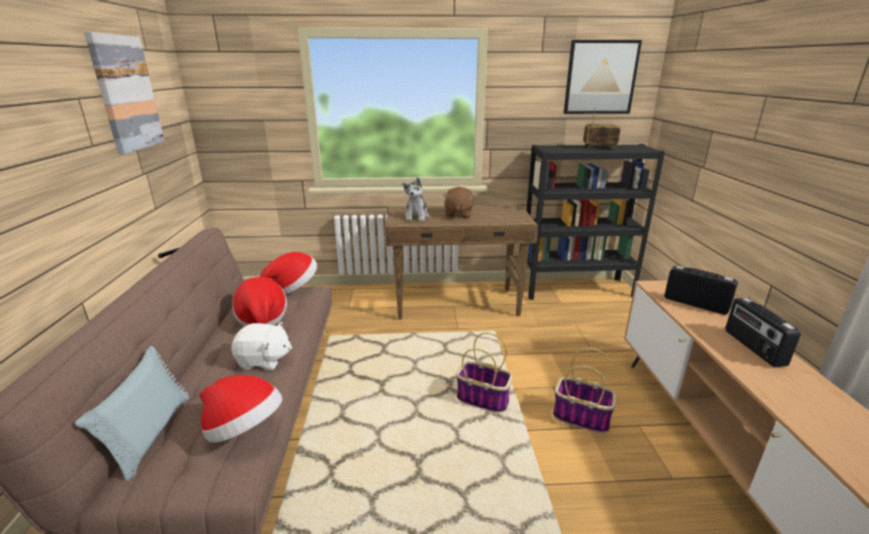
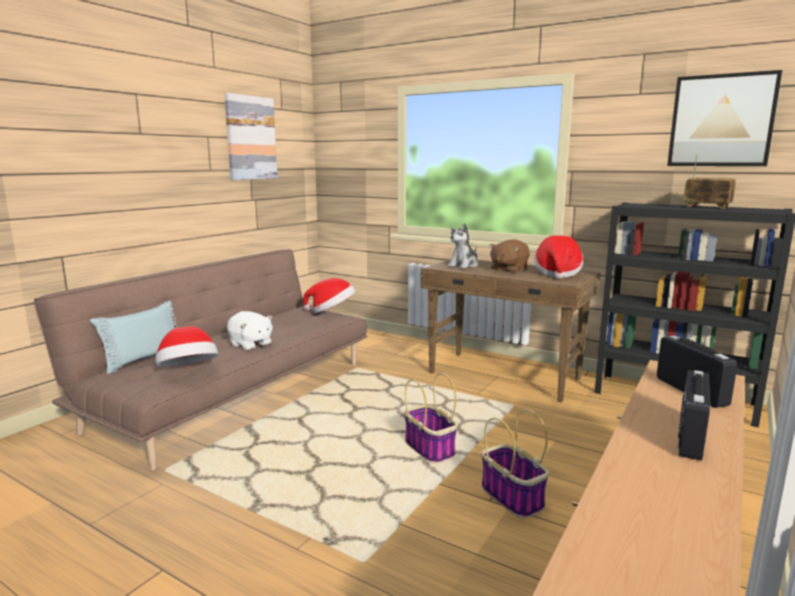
camera: 35 degrees right, 10 degrees down
(262, 318) = (283, 323): hat -> hat (557, 273)

